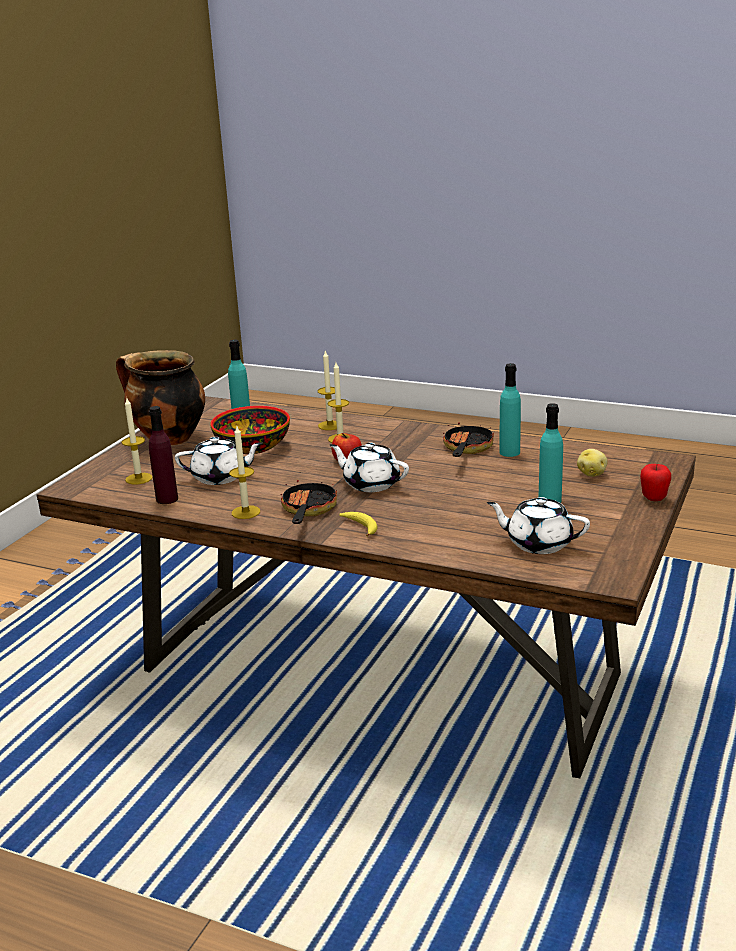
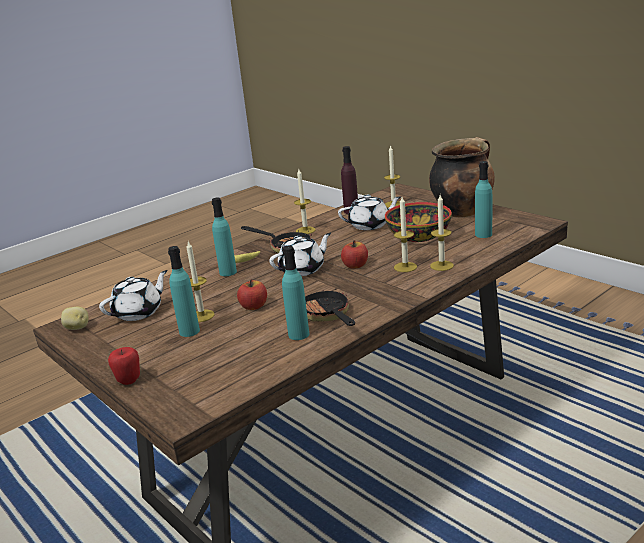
camera: 115 degrees right, 0 degrees up
(220, 477) = (370, 225): white teapot -> white teapot turned 120 degrees counterclockwise
(401, 524) = (228, 272): none -> turquoise bottle
(466, 449) = (327, 316): frying pan -> frying pan turned 150 degrees counterclockwise
(474, 485) = (254, 306): none -> apple
(515, 505) = (202, 316): none -> candle
(592, 474) = (209, 364): potato -> potato (77, 328)

